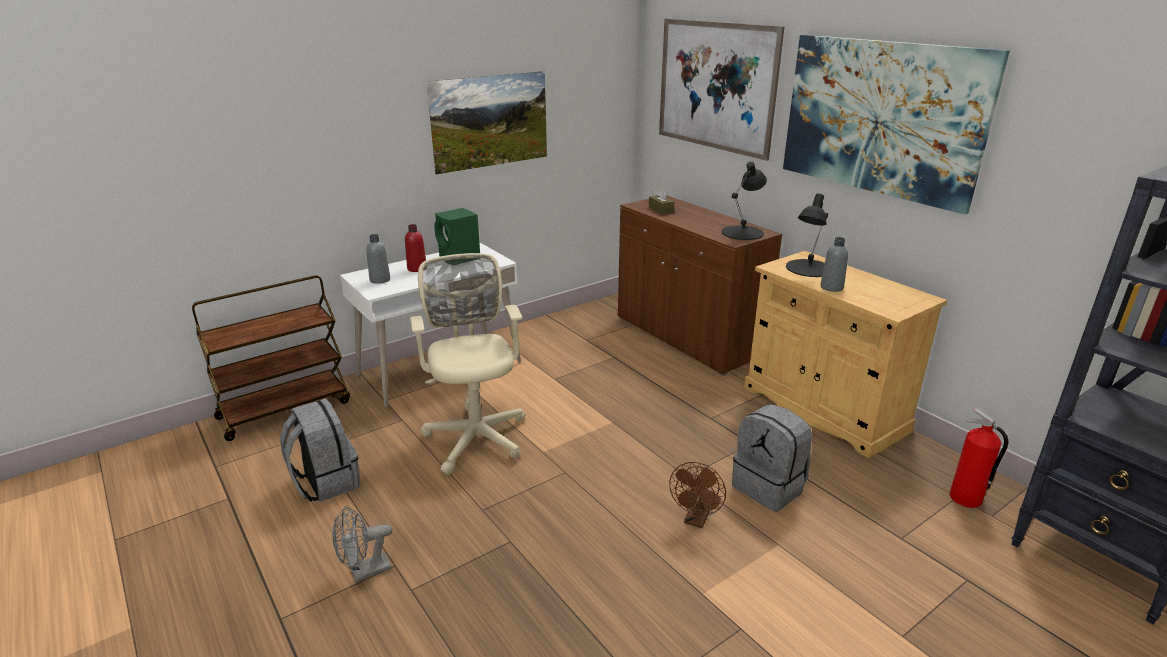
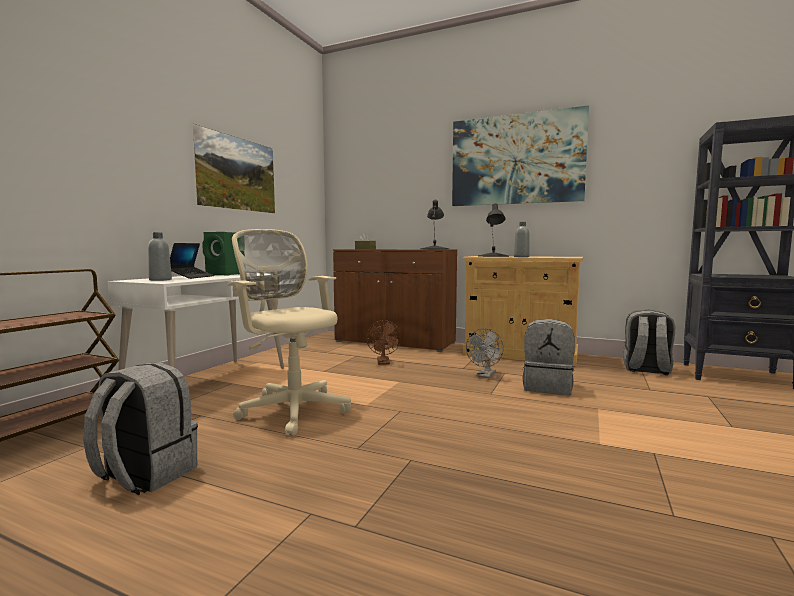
camera: 30 degrees left, 20 degrees down
(364, 572) = (279, 531): grey fan -> grey fan (485, 376)
(417, 268) = (191, 277): red bottle -> laptop
(696, 520) = (531, 410): brown fan -> brown fan (384, 363)
(715, 86) = (390, 166): picture -> none
(965, 499) = (646, 370): fire extinguisher -> grey backpack

